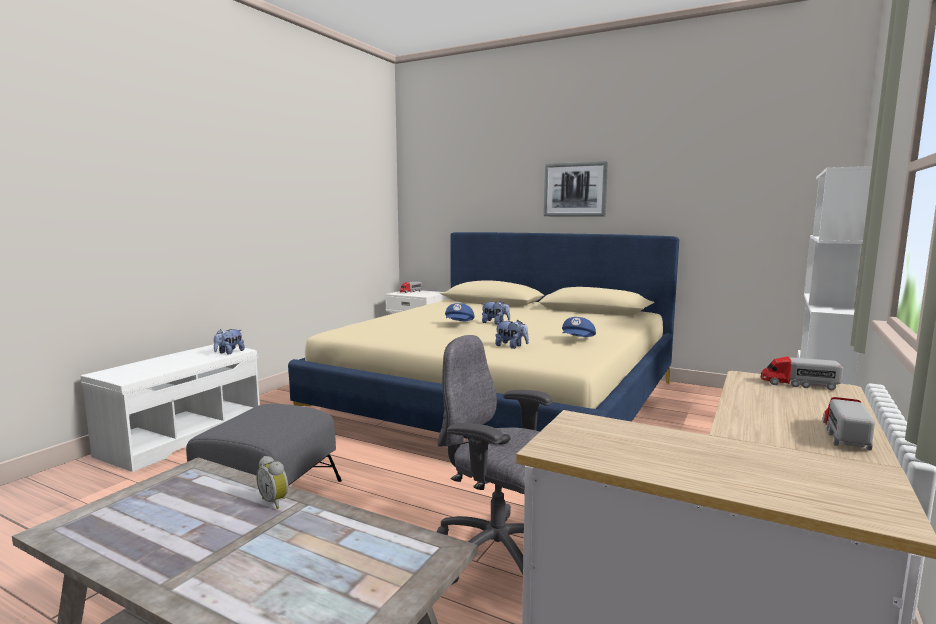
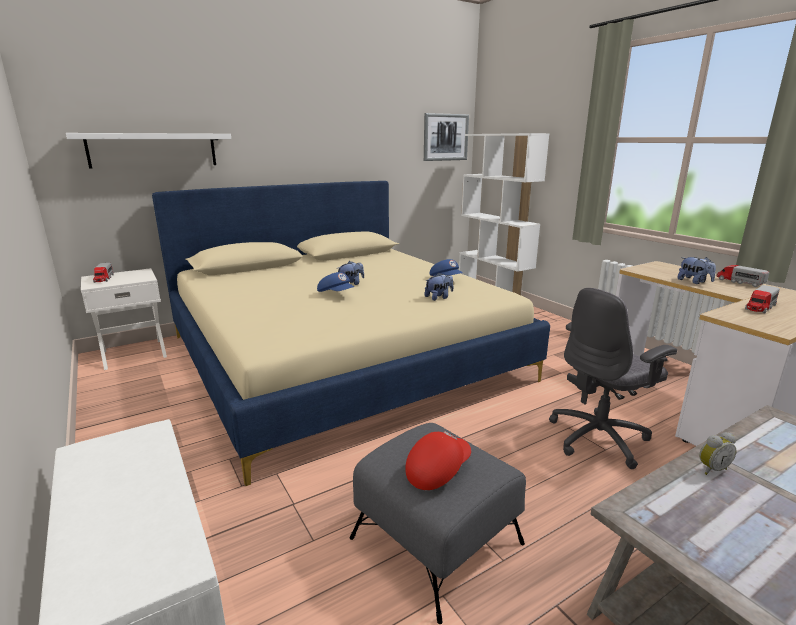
camera: 60 degrees left, 10 degrees up
(229, 352) = (152, 442): plush toy -> plush toy (694, 282)
(249, 420) = (437, 470): none -> red cap
(464, 201) = (153, 150): none -> white shelf
(575, 189) = (291, 138): picture -> picture (445, 137)
(798, 384) = (653, 267): toy truck -> toy truck (760, 307)

